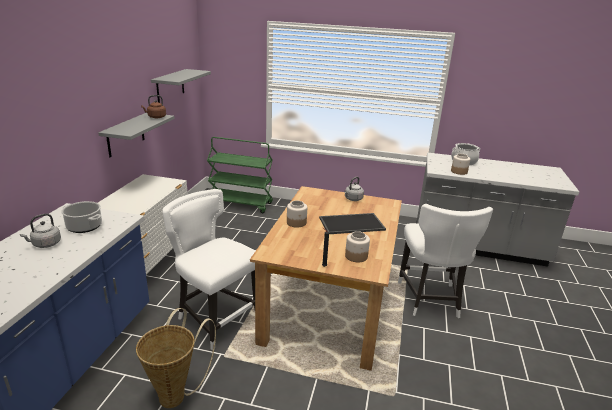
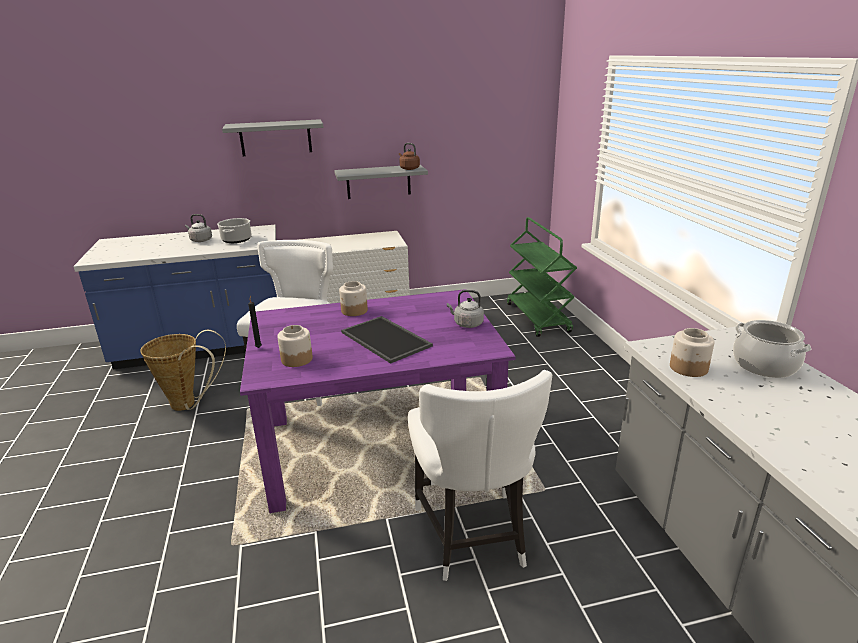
camera: 65 degrees right, 0 degrees up
(170, 85) = (476, 140): grey shelf -> grey shelf (275, 138)
(330, 306) = (378, 446): brown dining table -> purple dining table
(430, 300) = (472, 537): white chair -> white chair turned 75 degrees counterclockwise

